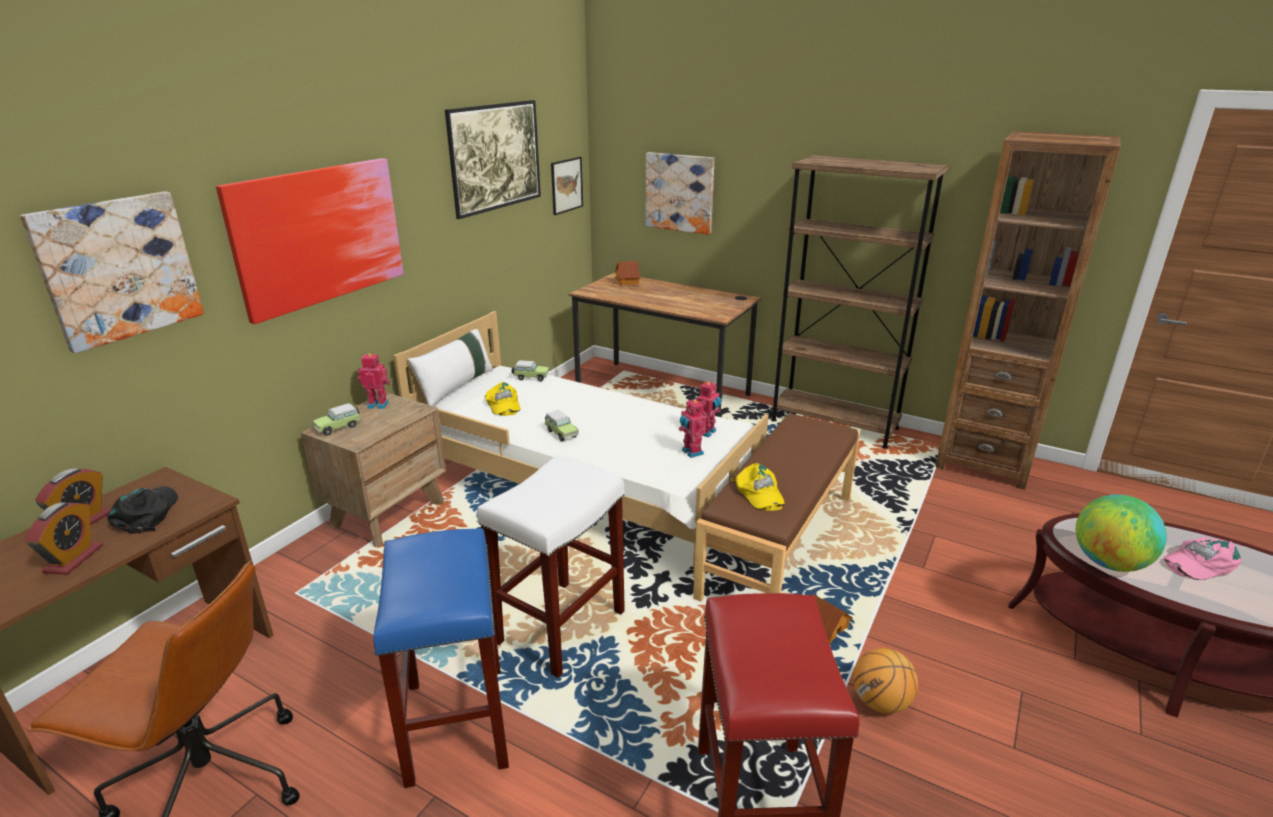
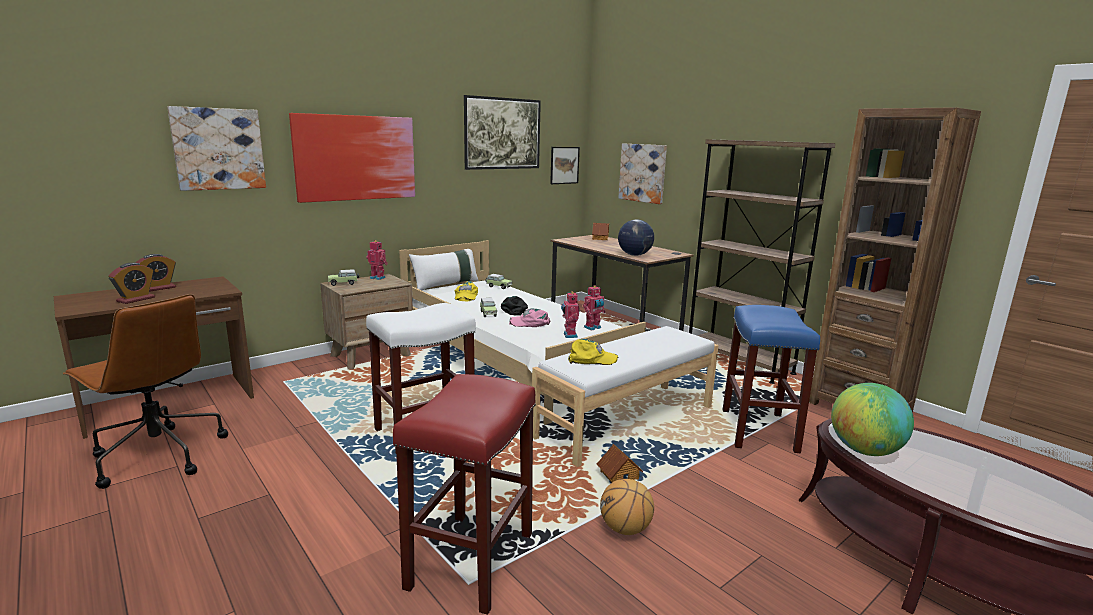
camera: 20 degrees right, 10 degrees down
(147, 513) = (191, 290): black cap -> black cap (515, 309)
(455, 722) = (315, 462): blue stool -> blue stool (757, 430)
(699, 310) = (635, 255): none -> globe
(759, 493) = (591, 359): yellow cap -> yellow cap turned 90 degrees counterclockwise
(777, 544) = (625, 421): brown bench -> white bench
(1199, 563) = (966, 469): pink cap -> pink cap (530, 323)

